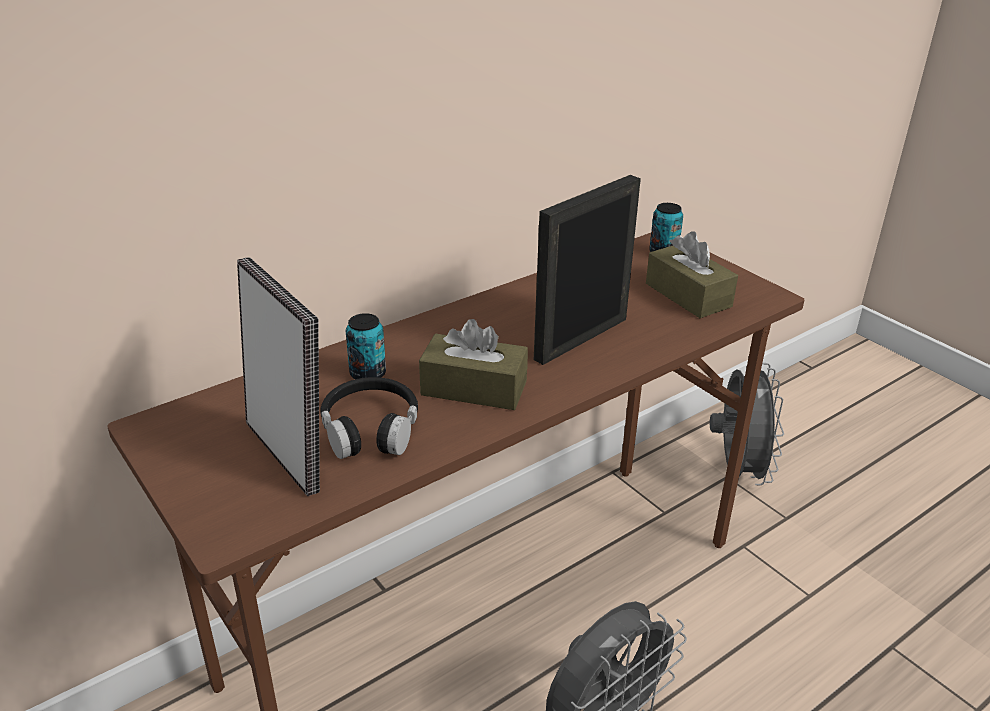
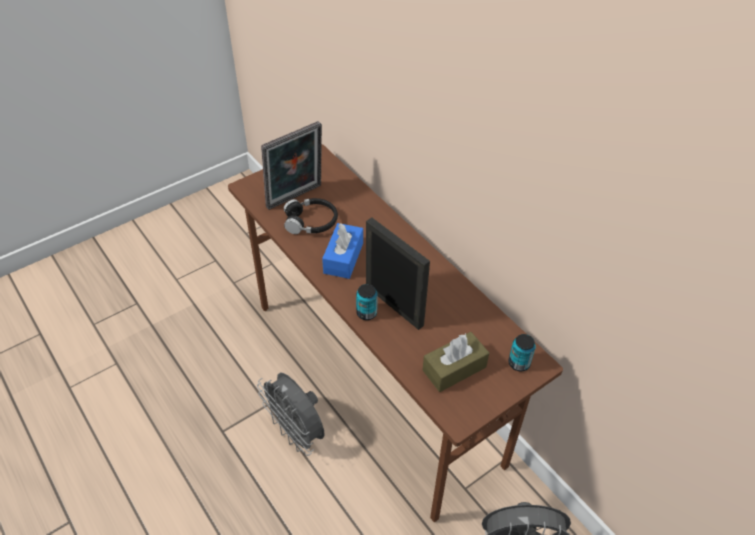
camera: 90 degrees right, 15 degrees up
(368, 374) = (357, 218): can -> can (366, 313)
(474, 388) = (343, 258): brown tissue box -> blue tissue box

